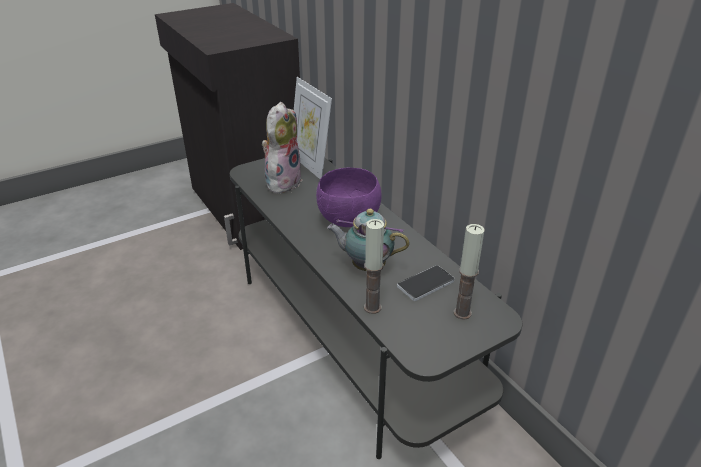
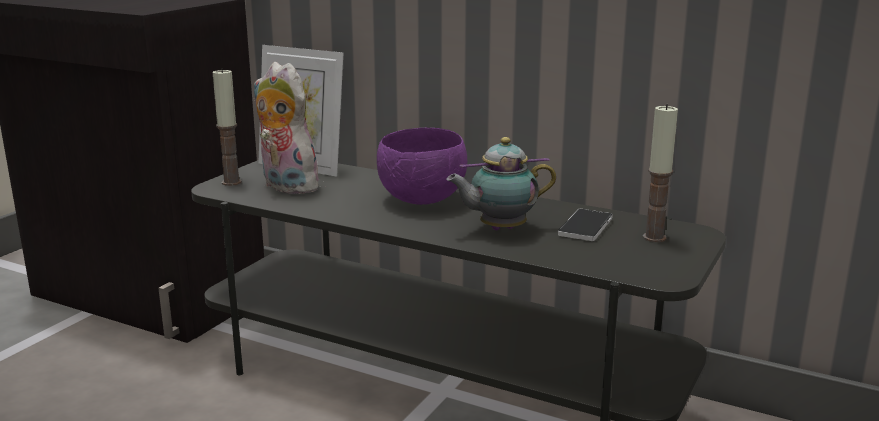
camera: 30 degrees left, 15 degrees down
(282, 181) = (285, 186): plush toy -> plush toy turned 45 degrees counterclockwise
(372, 307) = (555, 257): candle -> candle (231, 182)

